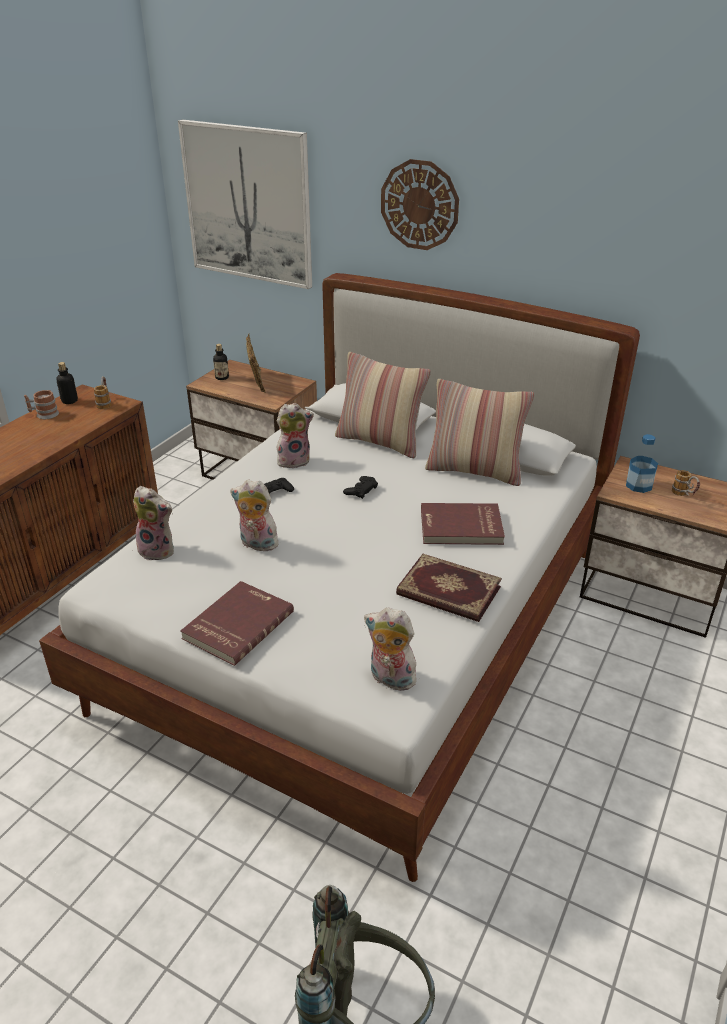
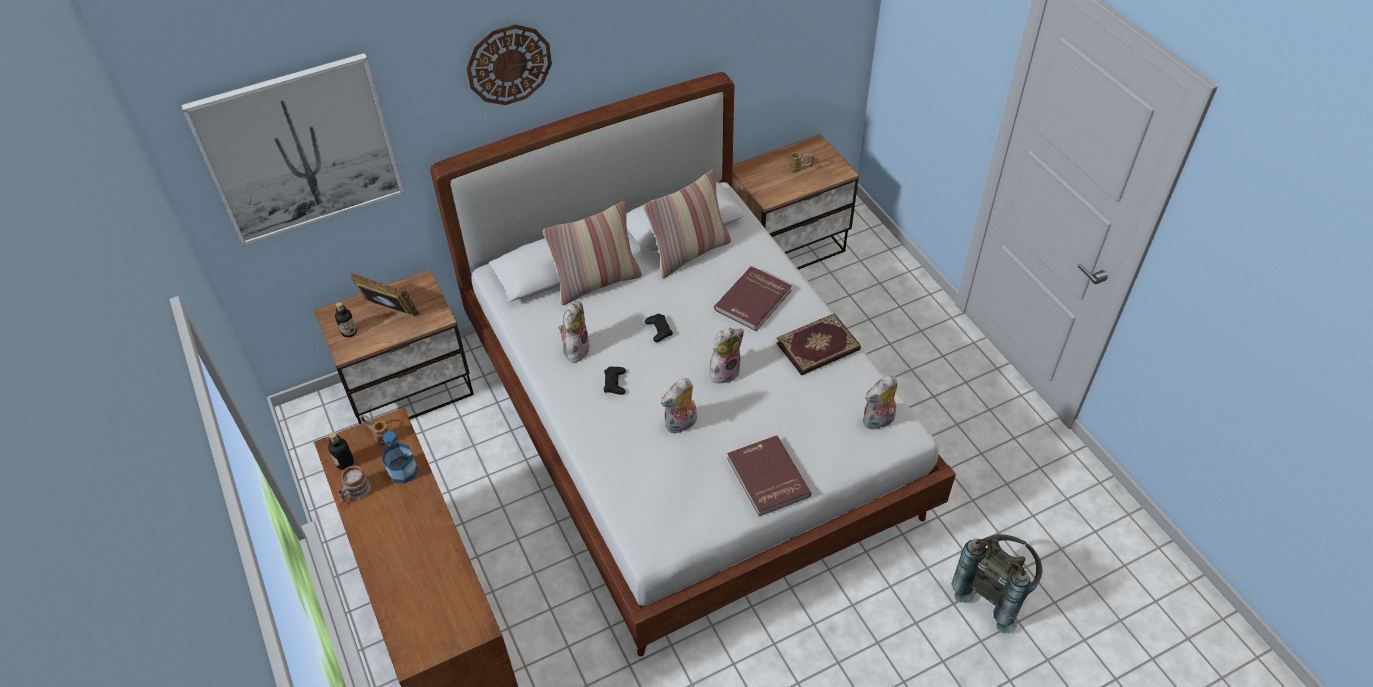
camera: 55 degrees left, 15 degrees up
(159, 551) = (636, 490): plush toy -> plush toy (724, 371)
(638, 485) = (770, 182): bottle -> bottle (403, 471)

